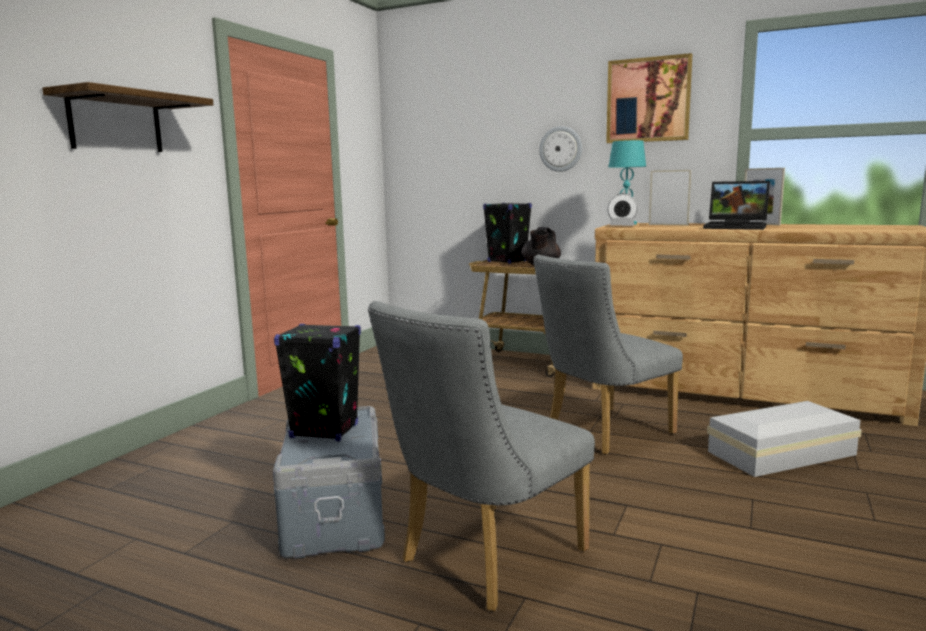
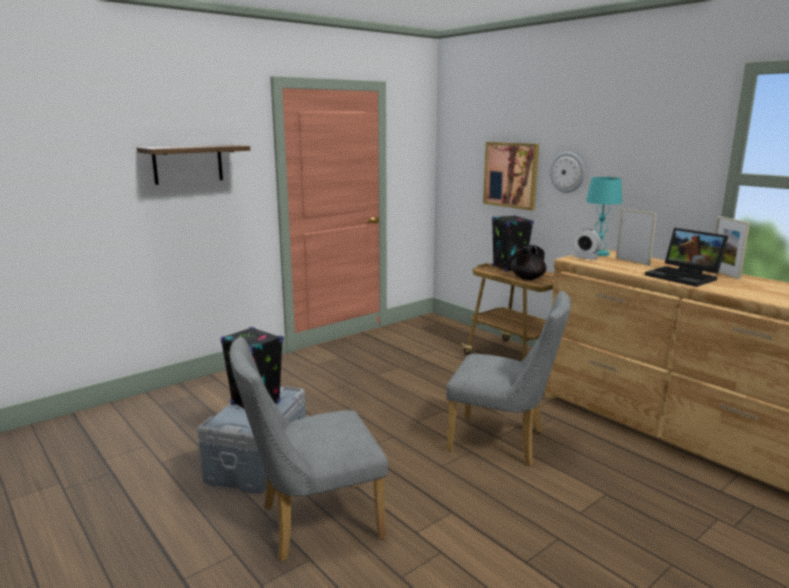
camera: 25 degrees right, 5 degrees up
(602, 433) = (504, 442): grey chair -> grey chair turned 150 degrees counterclockwise
(648, 100) = (645, 135): picture -> picture (511, 175)
(784, 453) = (642, 504): white storage box -> none

